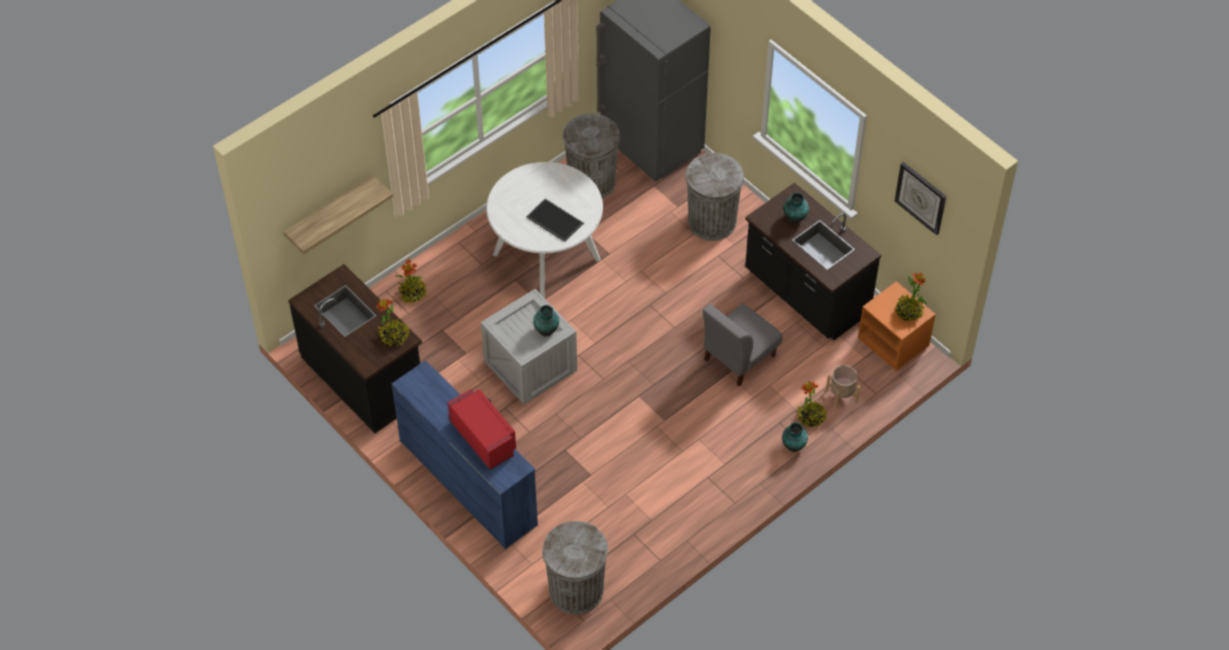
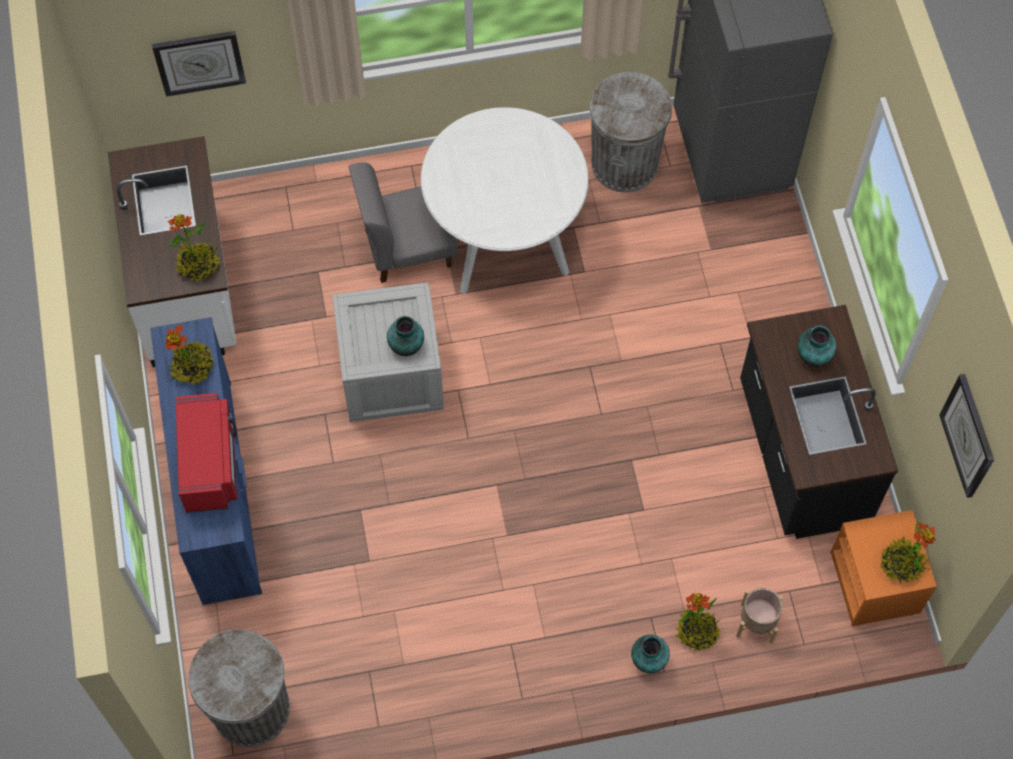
camera: 30 degrees right, 10 degrees up
(329, 211) = (199, 62): shelf -> wall clock
(364, 377) = (188, 286): black counter -> white counter
(413, 293) = (315, 206): potted plant -> potted plant (193, 367)
(554, 220) = (502, 203): tray -> none
(712, 222) = (742, 292): grey trash can -> none
(738, 357) = (656, 498): grey chair -> grey chair (407, 247)

